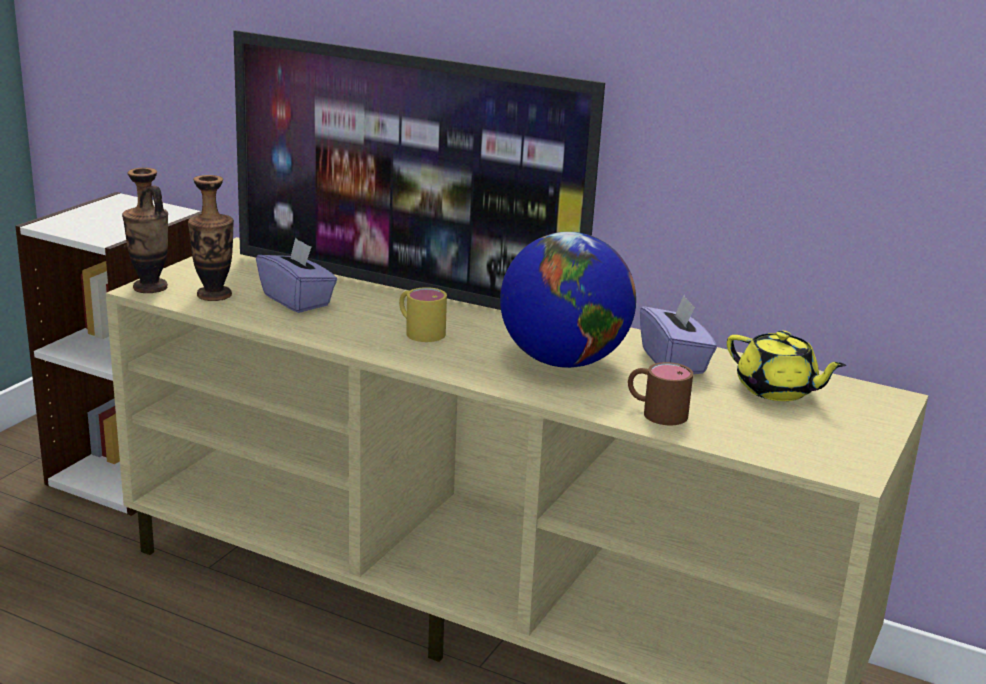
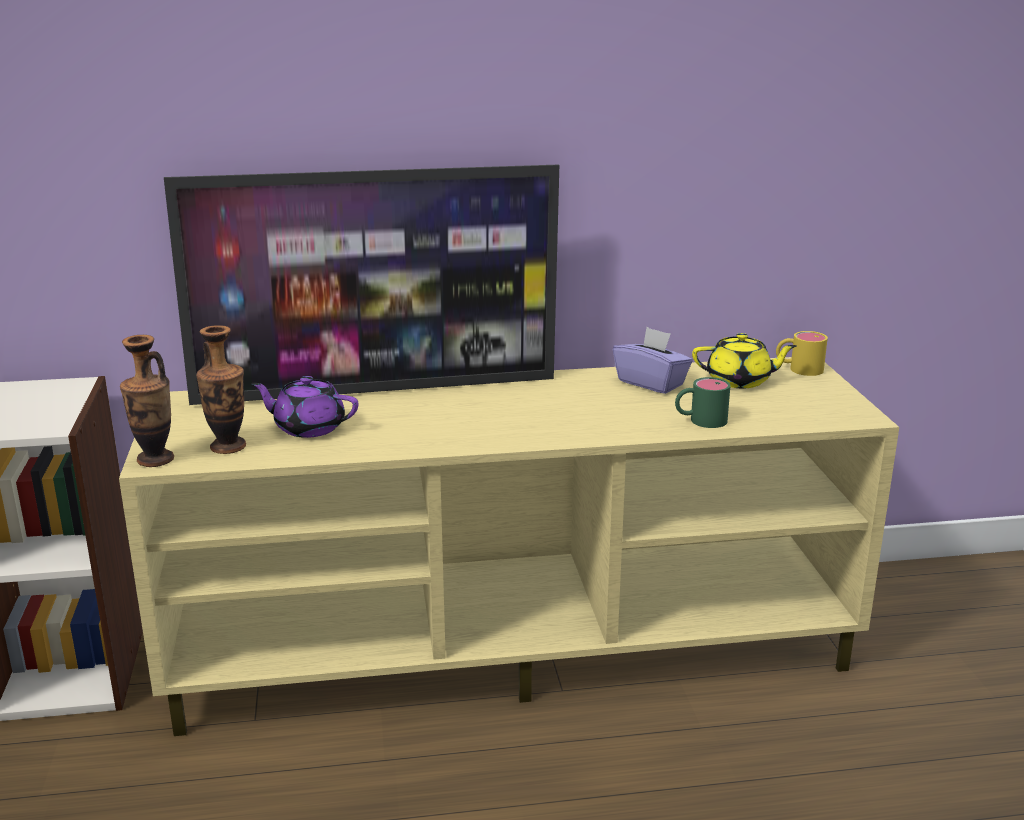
camera: 35 degrees left, 0 degrees up
(297, 300) = (308, 428): purple tissue box -> purple teapot
(419, 331) = (448, 419): yellow mug -> yellow mug (798, 369)
(563, 361) = (584, 407): globe -> none
(655, 412) = (700, 420): brown mug -> green mug

